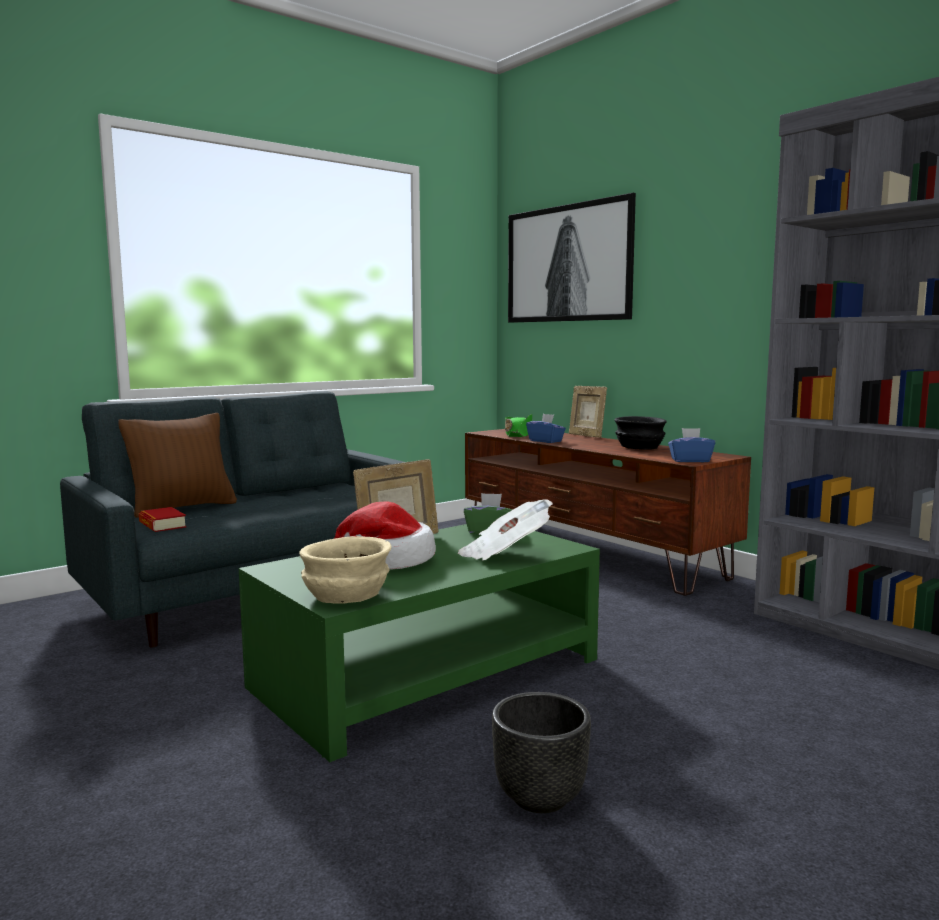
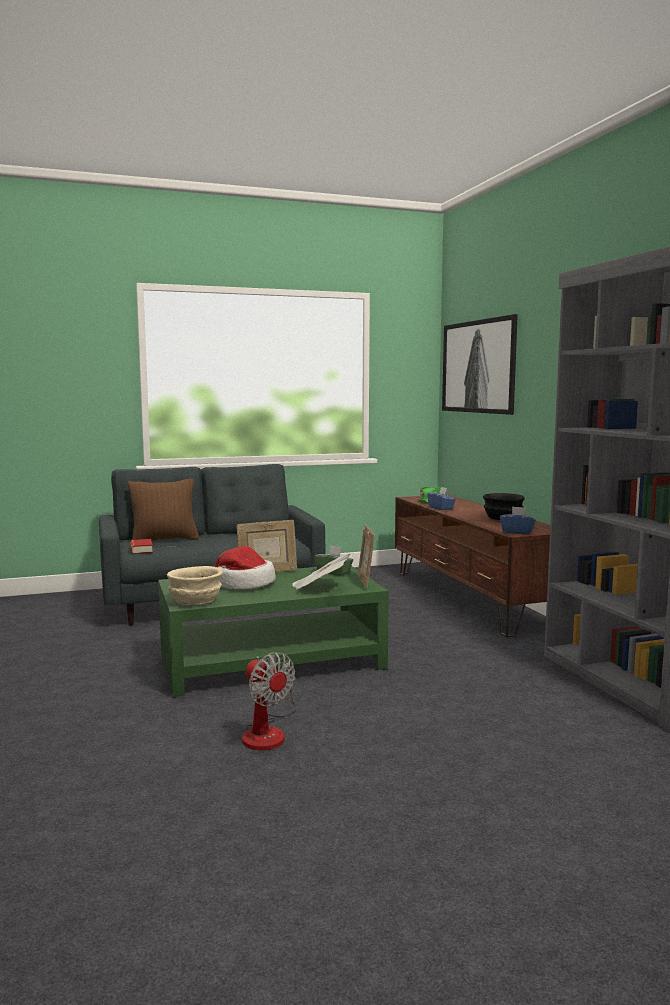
camera: 20 degrees right, 0 degrees up
(539, 796) = (268, 732): black planter -> fan
(586, 436) = (482, 506): picture frame -> picture frame (365, 582)

